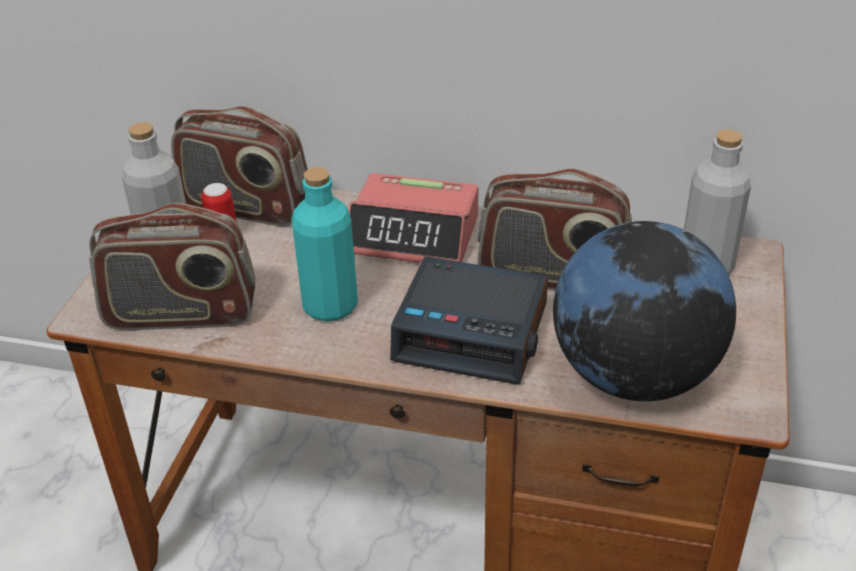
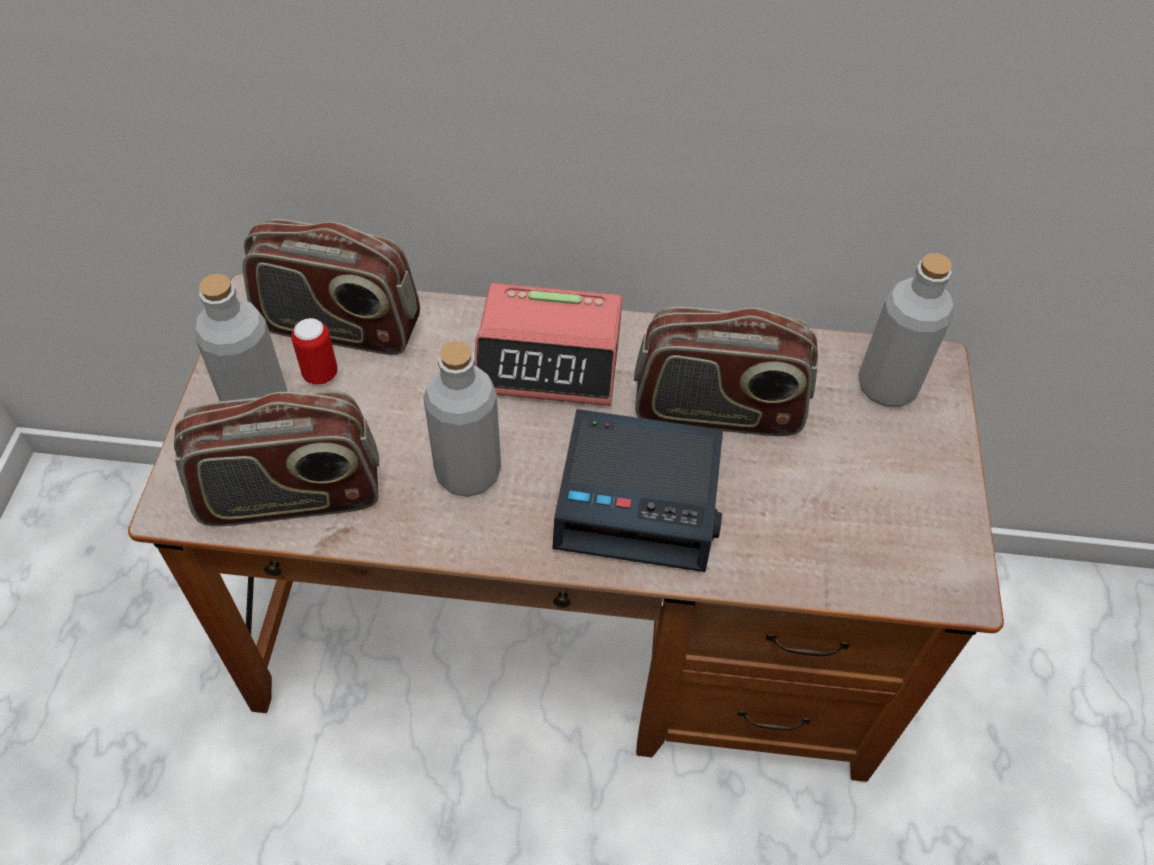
camera: 10 degrees left, 15 degrees up
(330, 306) = (468, 472): turquoise bottle -> grey bottle
(634, 376) = (828, 548): globe -> none

